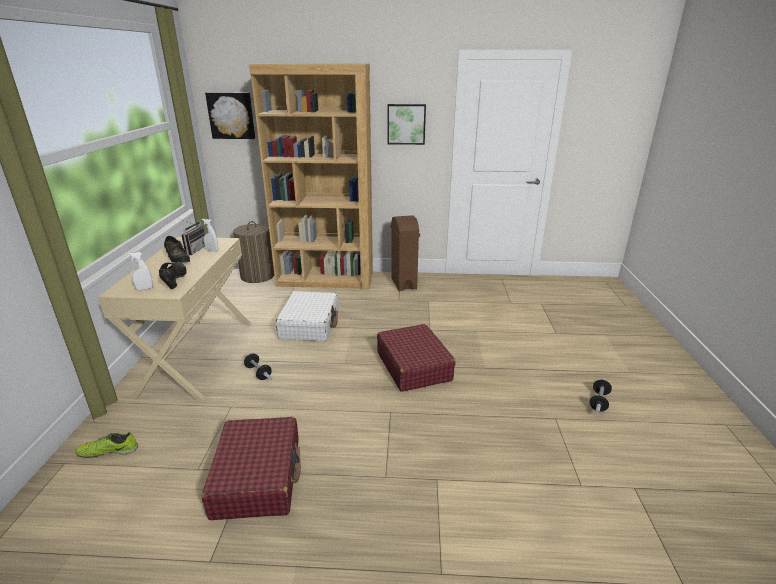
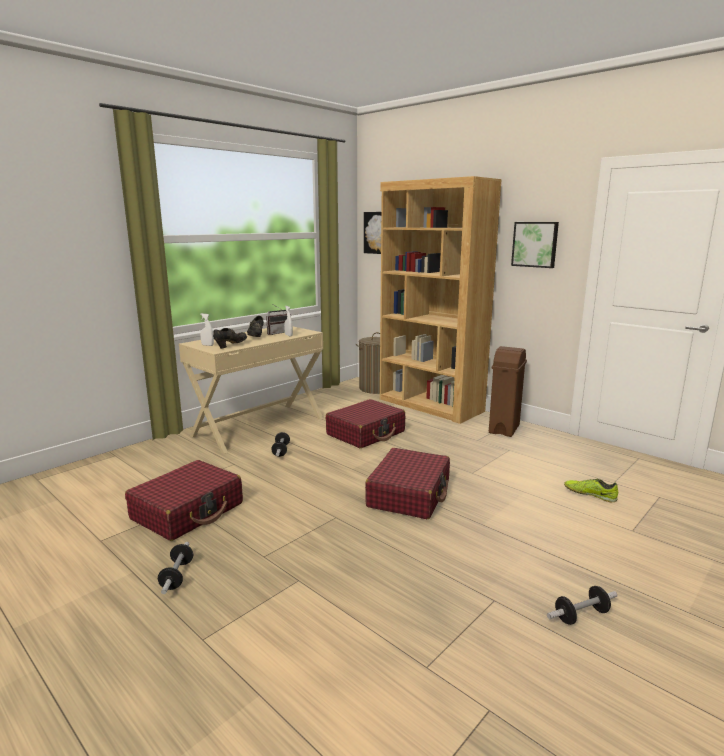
camera: 40 degrees right, 10 degrees down
(108, 451) = (140, 459): shoe -> shoe (590, 494)
(310, 325) = (366, 433): white suitcase -> red suitcase
(342, 540) = (177, 576): none -> dumbbell

